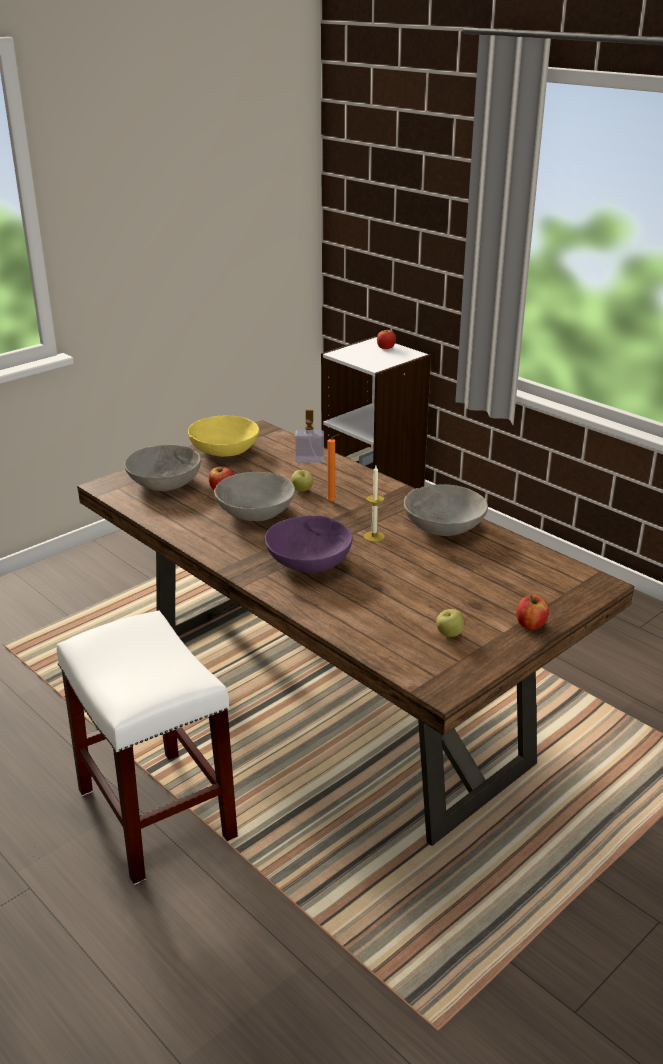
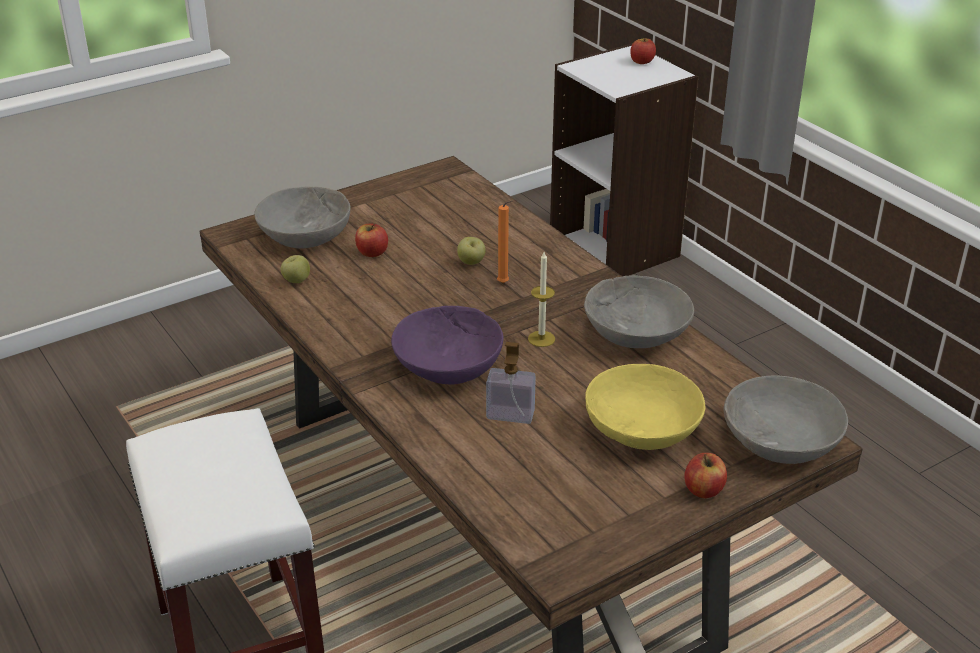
camera: 10 degrees right, 5 degrees up
(224, 450) = (392, 196): yellow bowl -> yellow bowl (642, 429)
(255, 512) = (403, 289): grey bowl -> grey bowl (780, 442)
(309, 459) = (494, 218): soap dispenser -> soap dispenser (510, 414)
(449, 634) = (592, 492): apple -> apple (296, 281)

